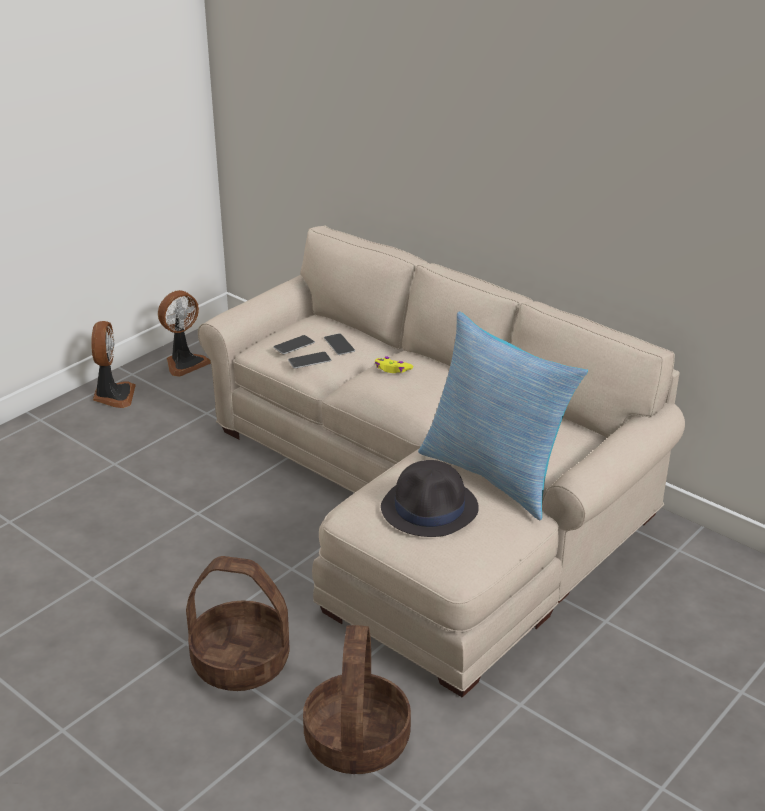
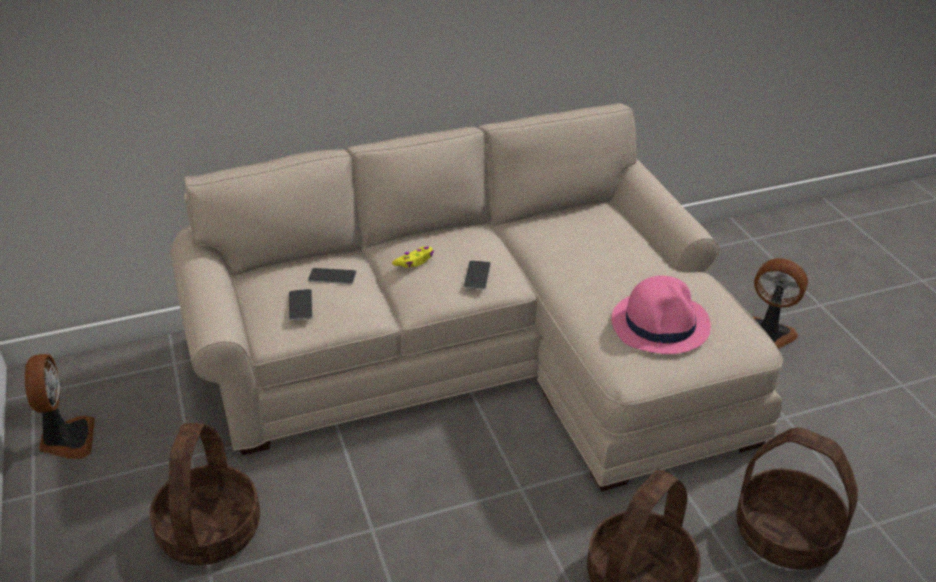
camera: 60 degrees left, 5 degrees up
(113, 396) = (61, 528): fan -> fan (767, 336)
(149, 448) = (211, 531): none -> basket
(309, 360) = (342, 305): phone -> phone (477, 275)
(430, 508) = (660, 323): black hat -> pink hat
(495, 474) = (631, 270): pillow -> none

